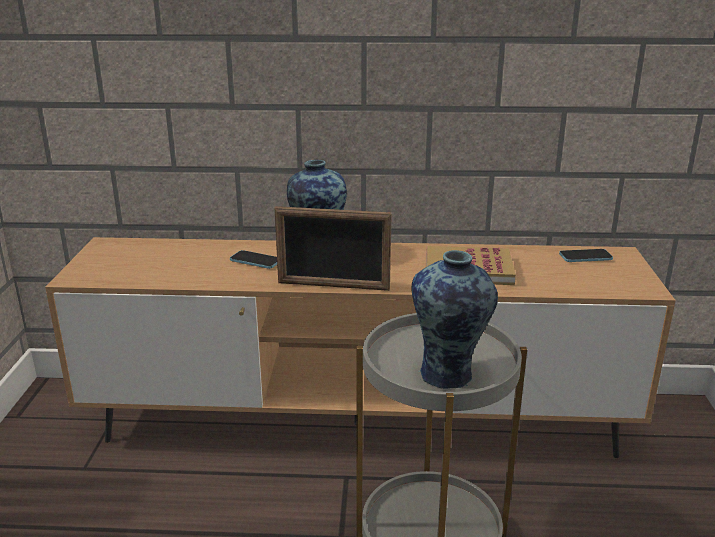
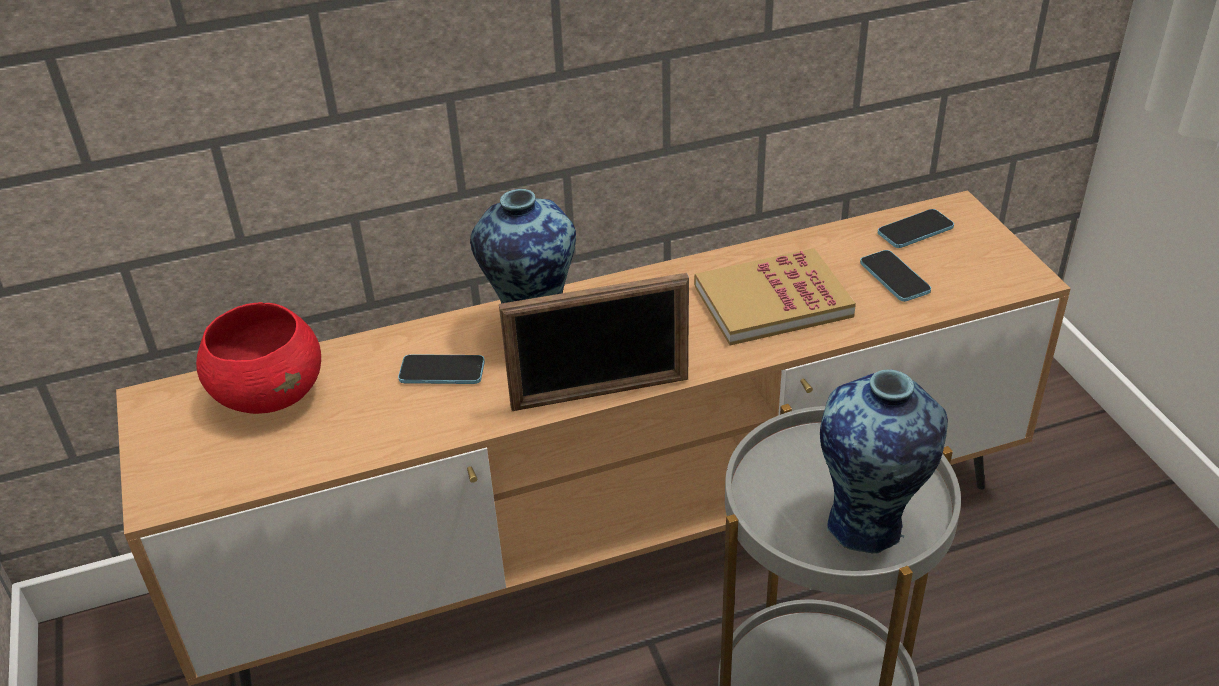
camera: 20 degrees left, 15 degrees up
(162, 252) = (270, 393): none -> red bowl
(555, 274) = (894, 277): none -> phone

